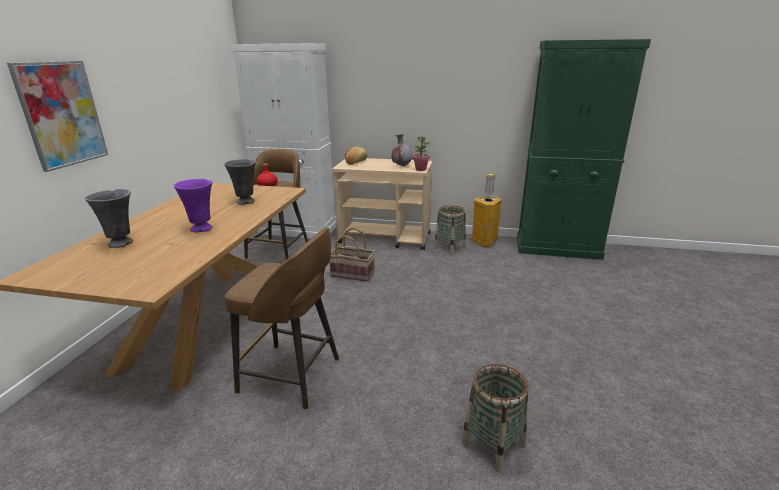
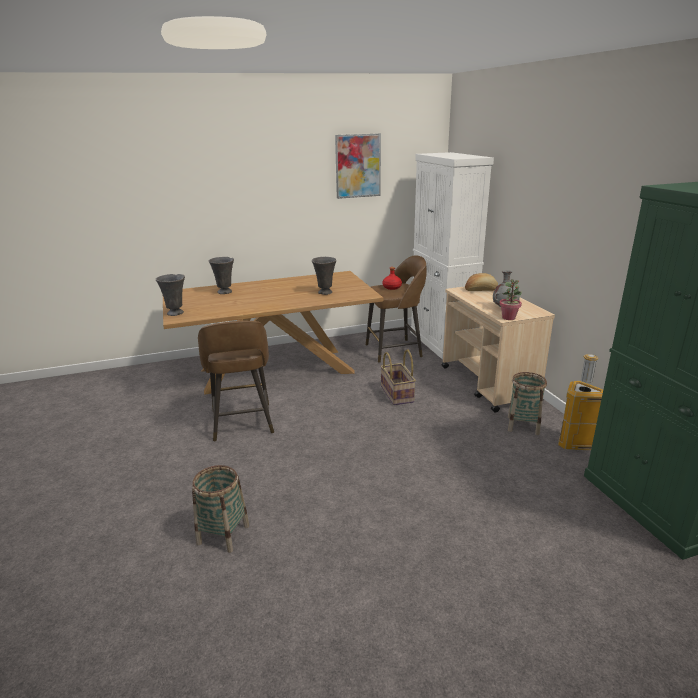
camera: 60 degrees right, 0 degrees up
(62, 114) = (238, 204): picture -> picture (358, 166)
(127, 286) = (176, 313): none -> grey vase
(202, 229) = (264, 300): purple vase -> none

